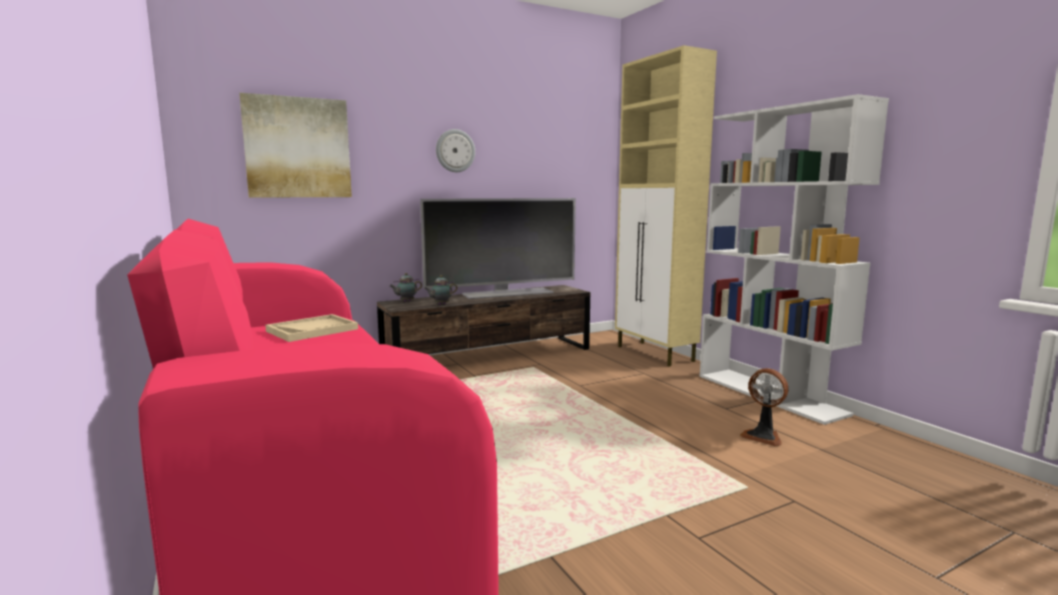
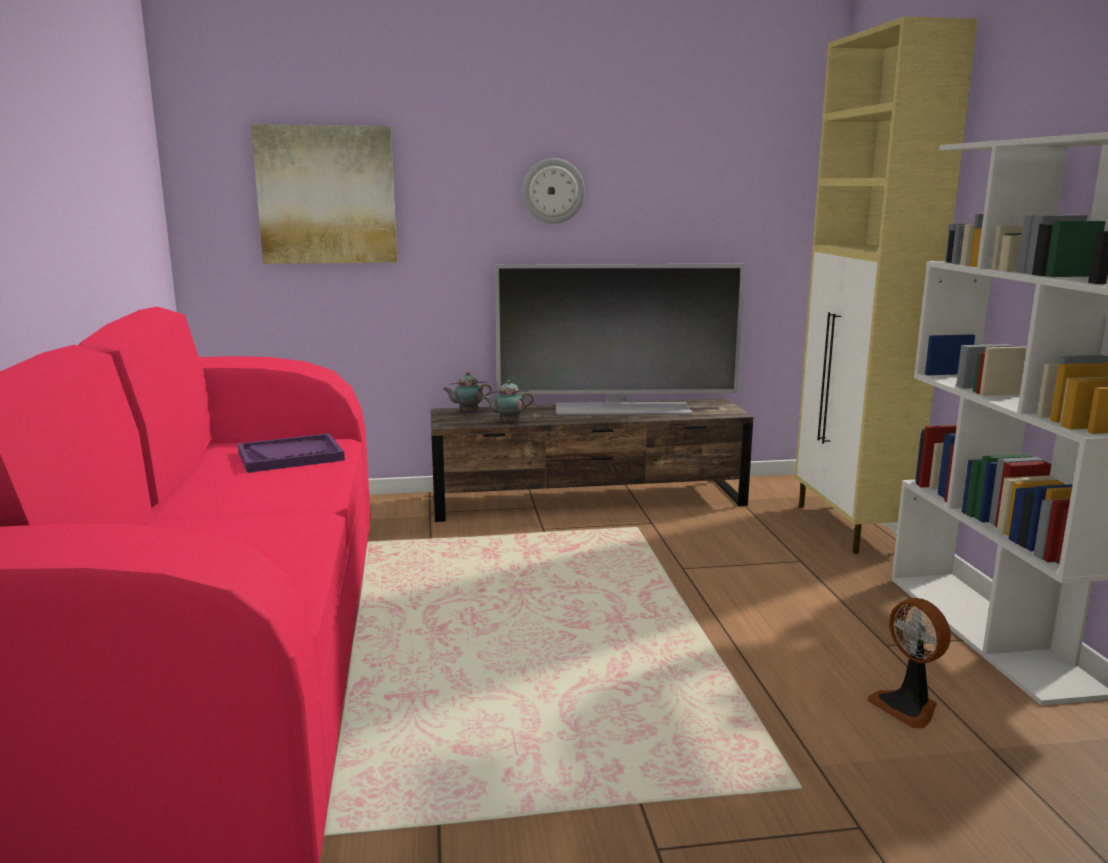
camera: 20 degrees right, 5 degrees up
(312, 330) = (291, 456): beige tray -> purple tray

